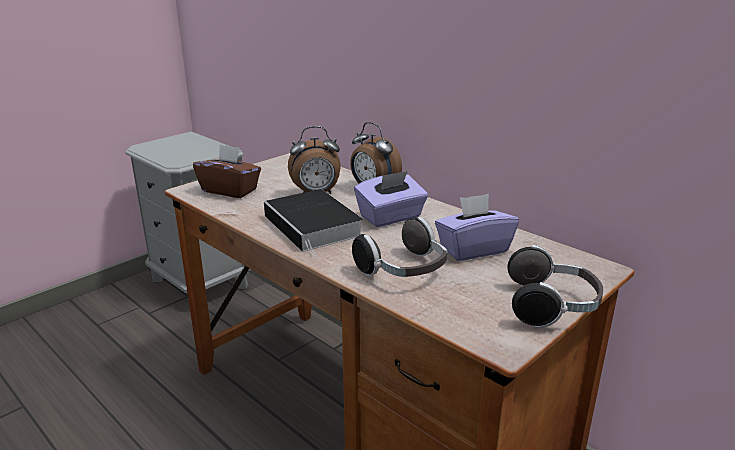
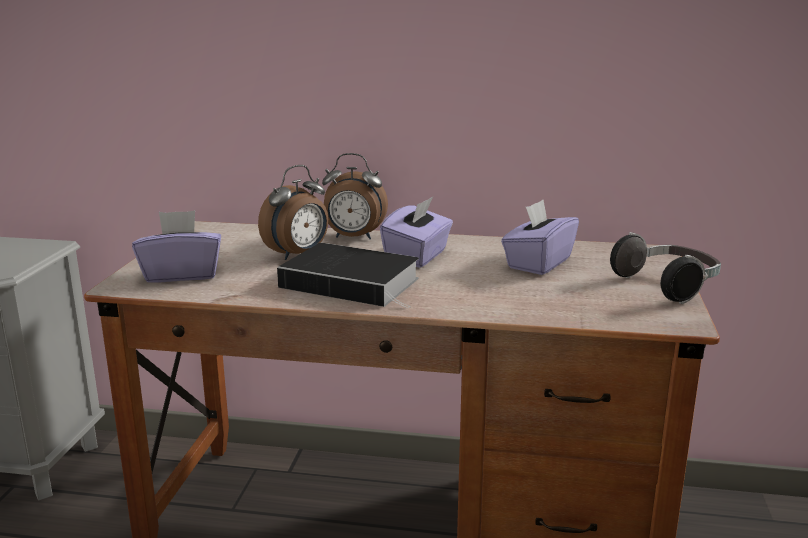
camera: 35 degrees left, 5 degrees down
(230, 190) = (182, 274): brown tissue box -> purple tissue box
(404, 271) = (511, 295): headphones -> none

